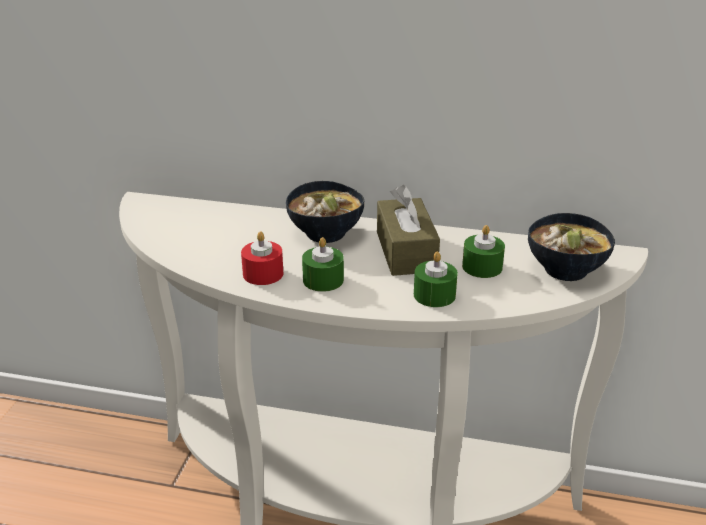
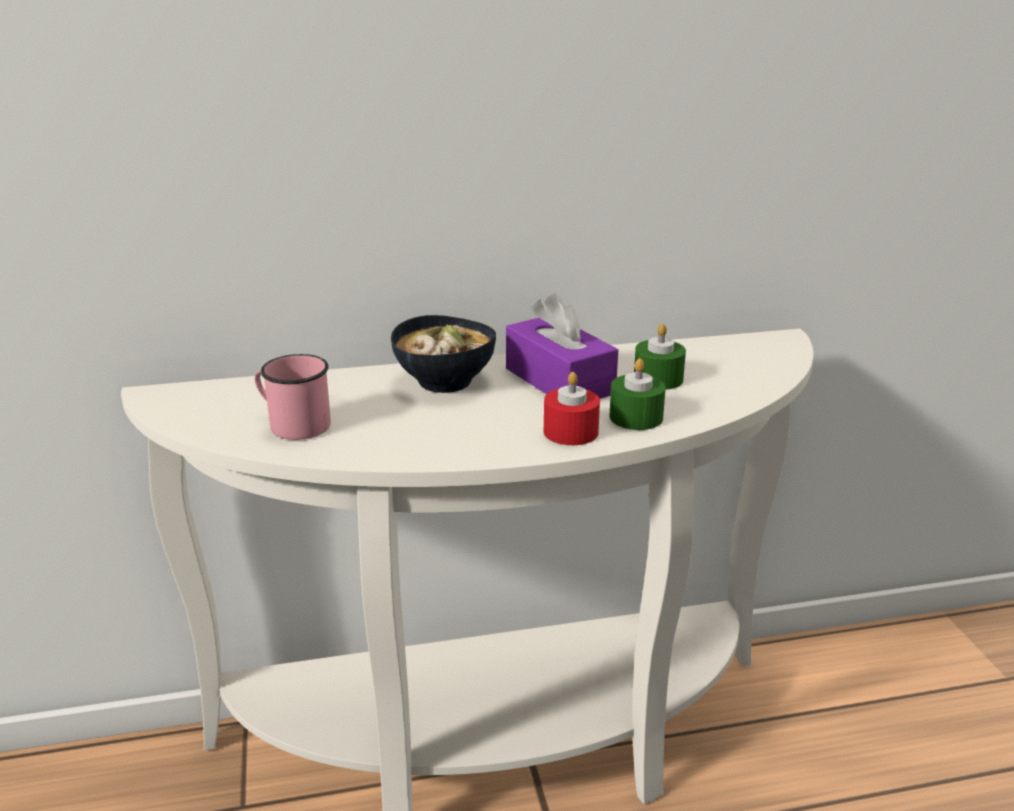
camera: 25 degrees left, 5 degrees down
(202, 243) = (292, 424): none -> pink mug
(263, 274) = (409, 440): red candle -> red candle (570, 432)
(323, 280) = (491, 430): green candle -> none
(406, 251) = (559, 381): brown tissue box -> purple tissue box
(564, 270) = (744, 364): bowl -> none

